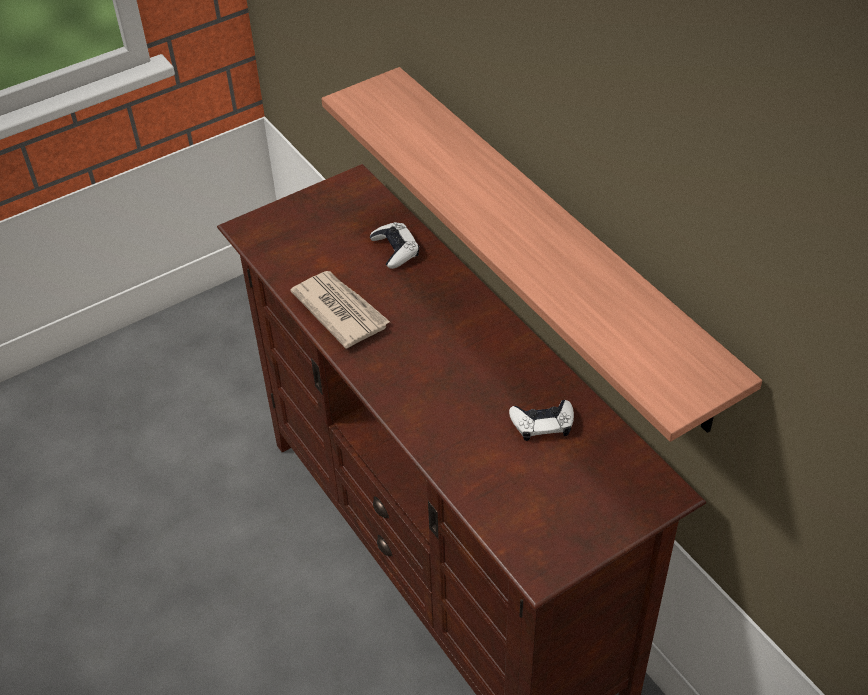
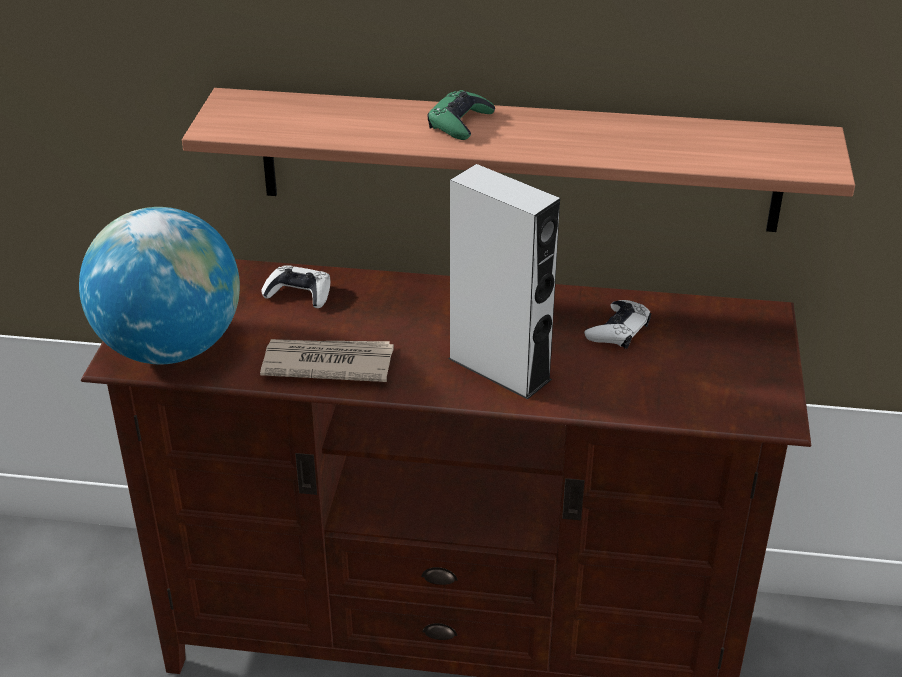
camera: 50 degrees left, 10 degrees down
(279, 238) = (170, 348): none -> globe
(427, 391) = (499, 369): none -> grey speaker
(492, 189) = (460, 122): none -> green game controller

